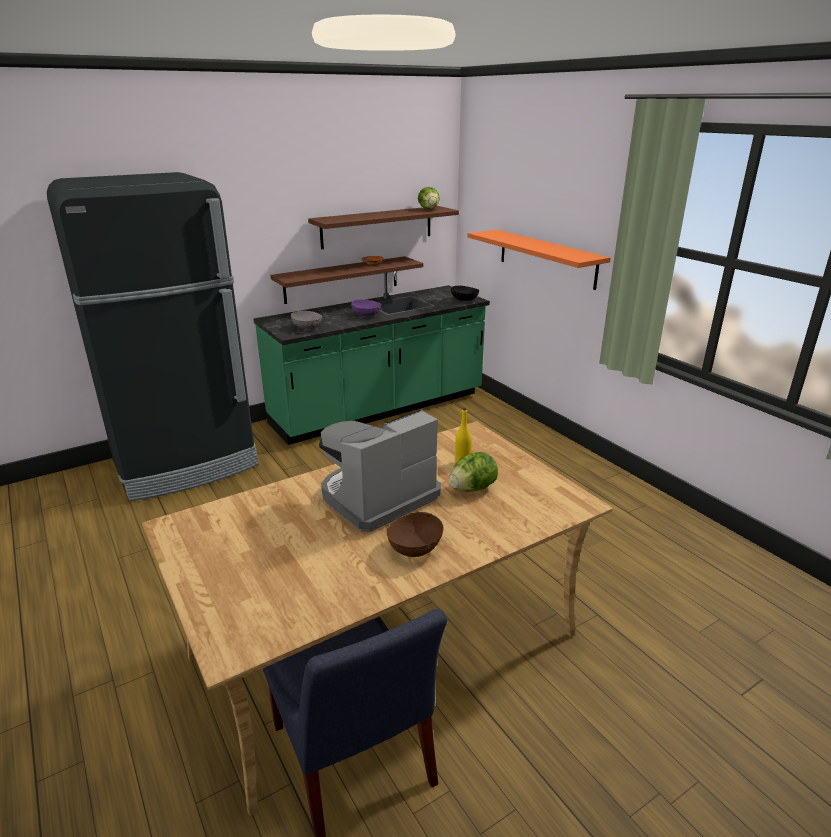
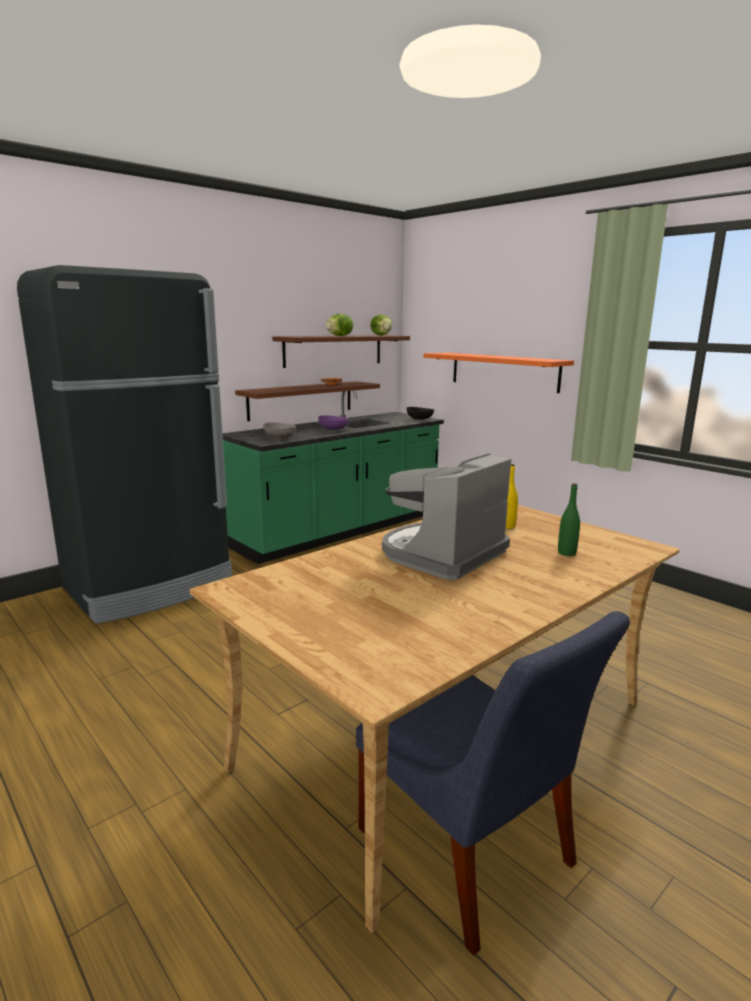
camera: 10 degrees left, 10 degrees down
(415, 547) = (514, 588): brown bowl -> none
(472, 488) = (534, 543): lettuce -> lettuce (339, 336)
(495, 505) = (566, 553): none -> green bottle

